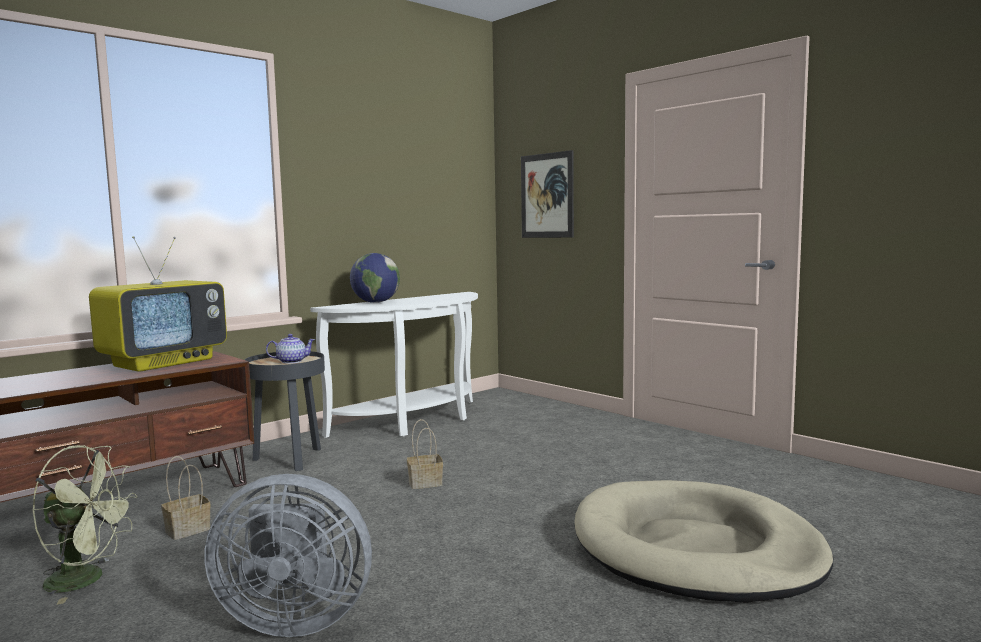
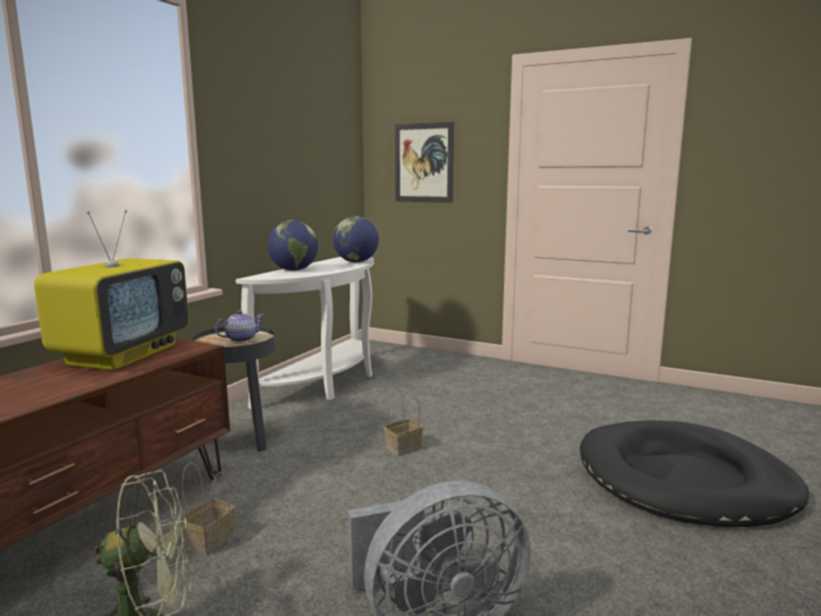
camera: 20 degrees left, 5 degrees up
(450, 297) = (356, 262): none -> globe
(695, 549) = (685, 480): beige dog bed -> black dog bed

